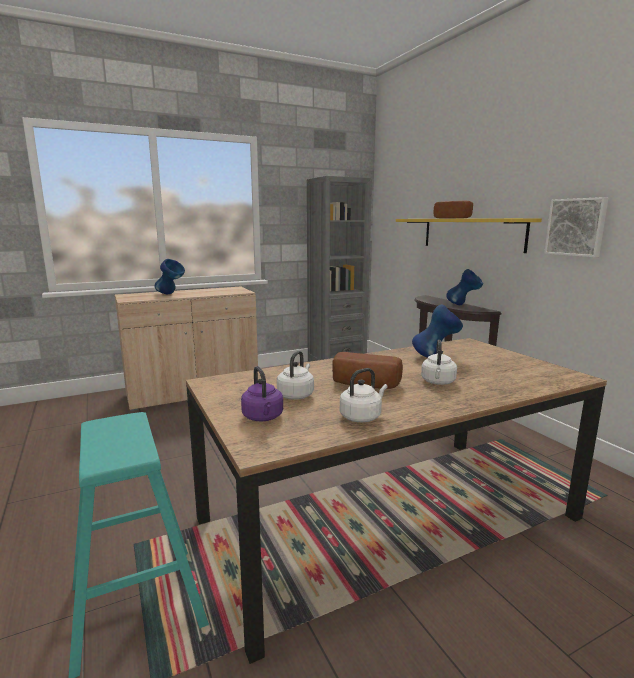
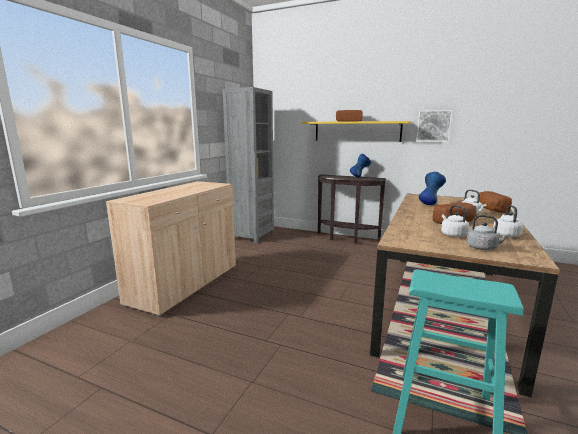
camera: 40 degrees left, 0 degrees up
(170, 294) = (167, 193): blue vase -> none
(263, 417) = (483, 248): purple kettle -> grey kettle
(506, 384) = (490, 209): none -> bread

